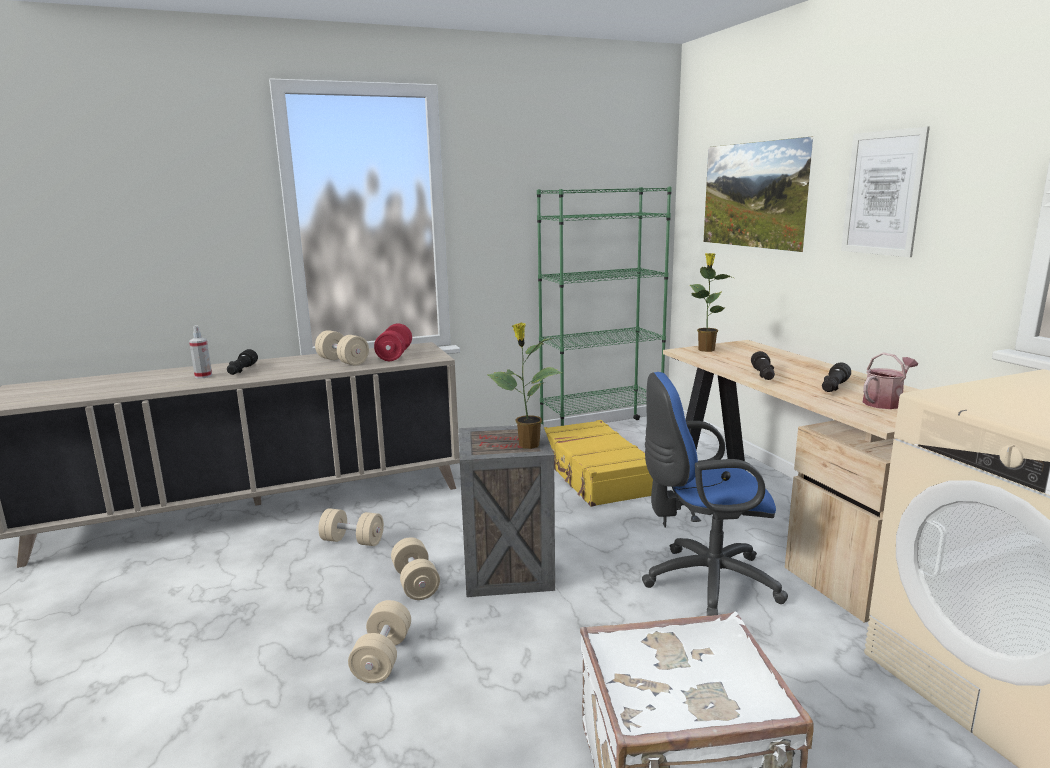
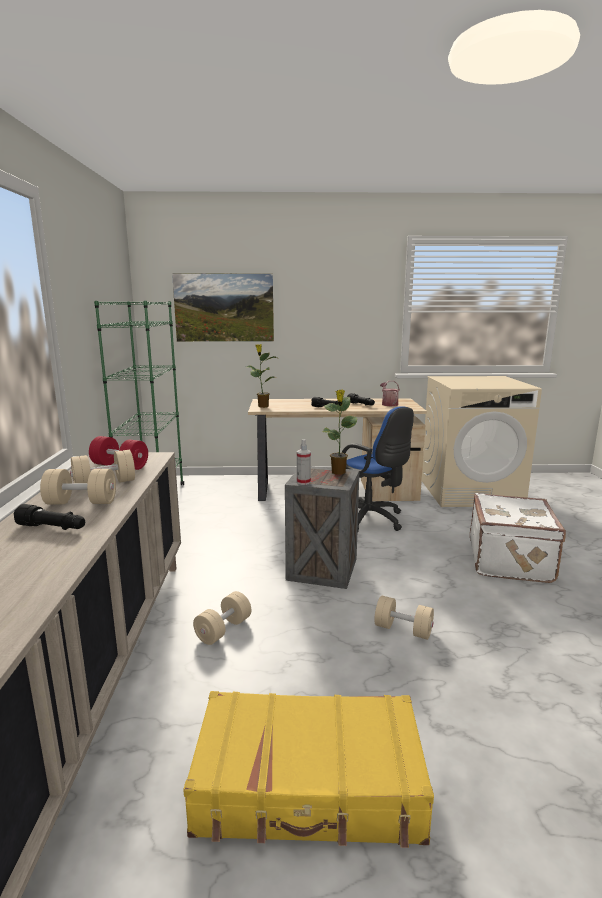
camera: 70 degrees left, 0 degrees up
(203, 376) = (37, 549): spray bottle -> spray bottle (303, 482)
(415, 583) = (316, 606): beige dumbbell -> beige dumbbell (81, 502)
(595, 475) = (219, 517): yellow suitcase -> yellow suitcase (309, 785)
(703, 582) = (371, 520): blue office chair -> blue office chair turned 60 degrees counterclockwise
(882, 193) = (325, 307): picture -> none

